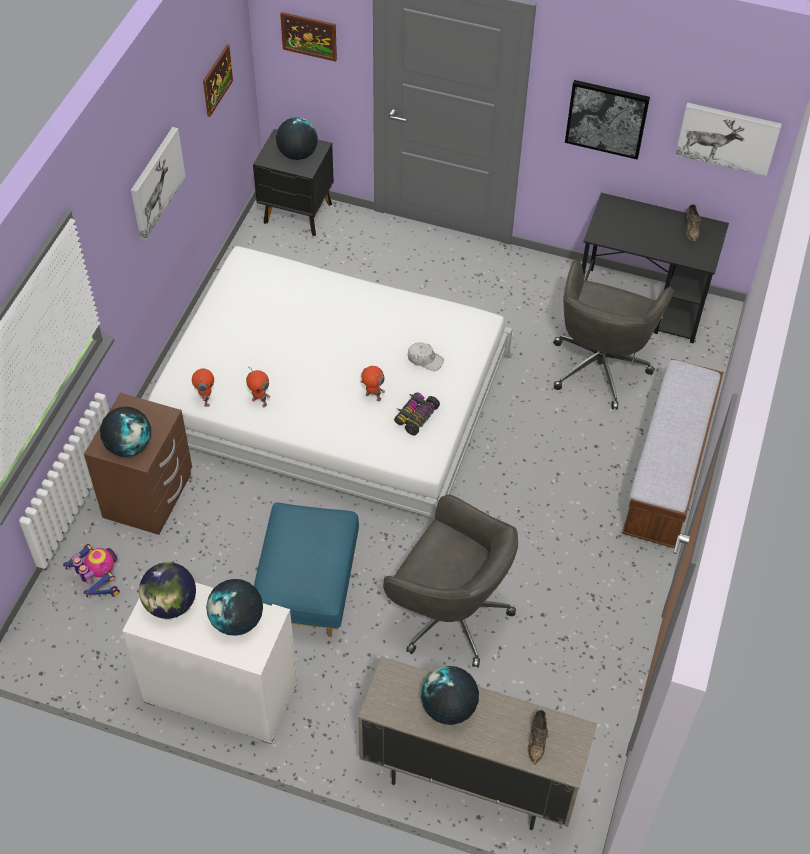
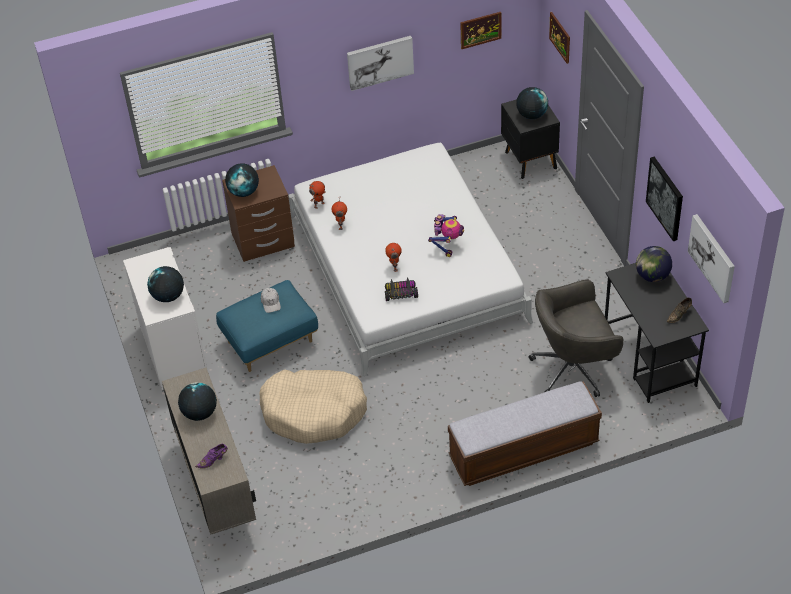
camera: 55 degrees right, 5 degrees down
(98, 583) = (191, 260): toy robot -> toy robot (447, 244)
(170, 604) = (154, 266): globe -> globe (652, 276)
(425, 359) = (447, 271): white cap -> white cap (271, 302)
(449, 614) = (314, 412): grey office chair -> beige dog bed
(537, 740) = (213, 460): brown shoe -> purple shoe

